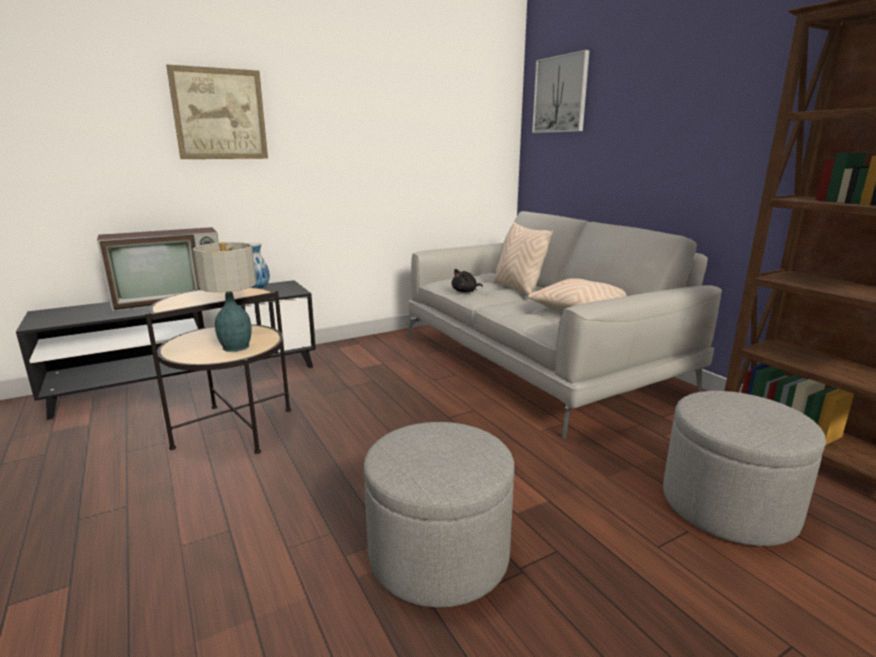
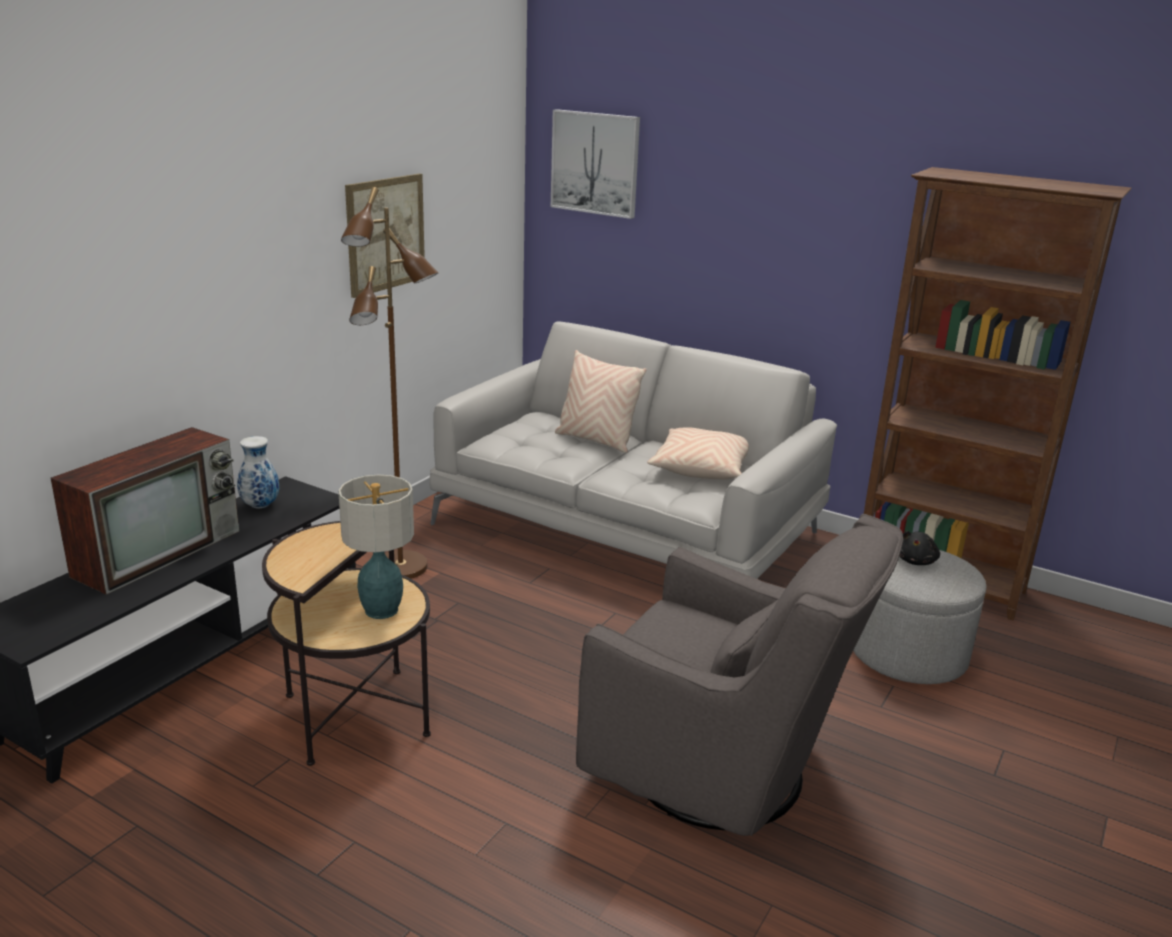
camera: 30 degrees left, 5 degrees up
(220, 114) = (189, 253): picture -> picture (385, 234)
(363, 356) = (401, 568): none -> brown floor lamp
(439, 554) = (723, 773): grey ottoman -> grey armchair
(465, 291) = (540, 456): black plush toy -> black plush toy (916, 561)

